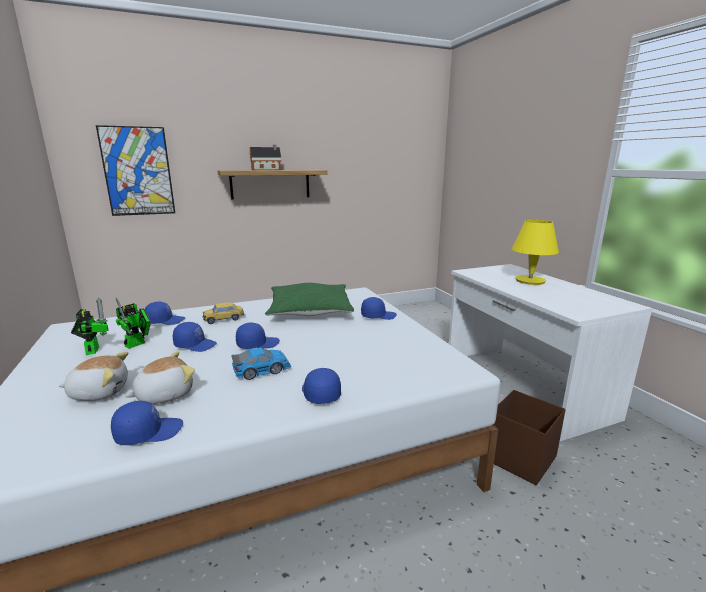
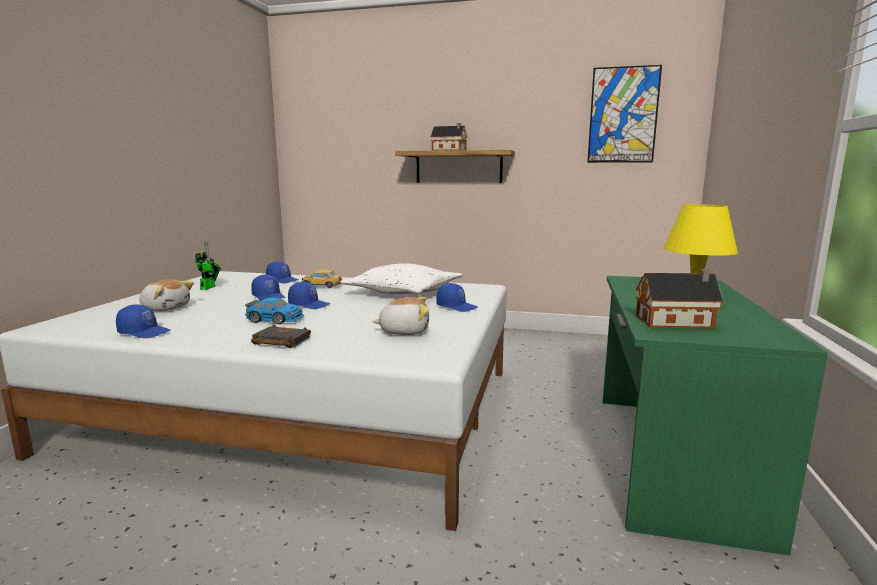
camera: 35 degrees right, 5 degrees down
(138, 171) = (337, 153): picture -> picture (623, 115)
(138, 343) = (238, 289): toy robot -> none
(164, 394) = (192, 317): plush toy -> plush toy (404, 331)
(309, 310) = (403, 292): green pillow -> white pillow
(319, 393) = (279, 341): blue cap -> black book
(519, 458) = (538, 522): brown storage box -> none
(522, 385) = (669, 458): white desk -> green desk
(566, 303) = (677, 322): none -> toy house

